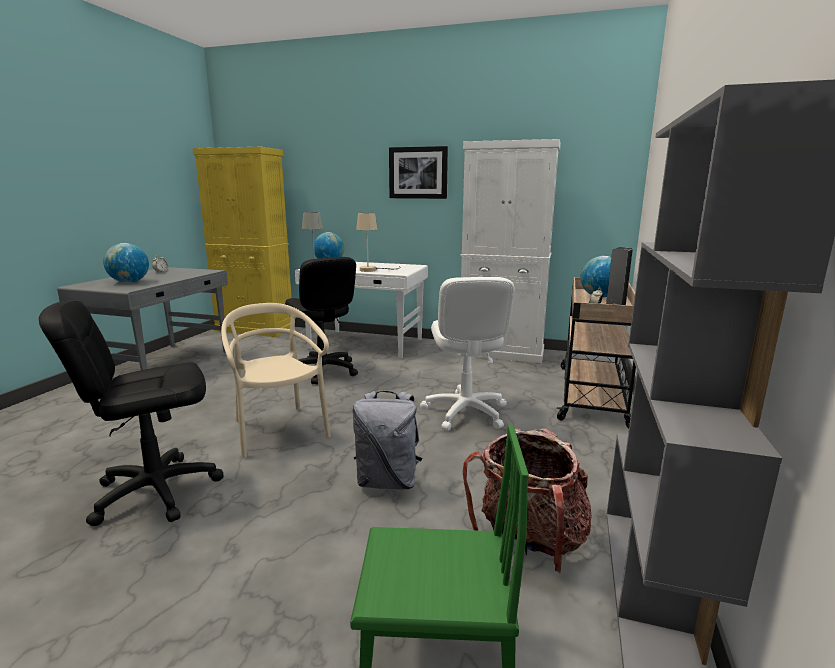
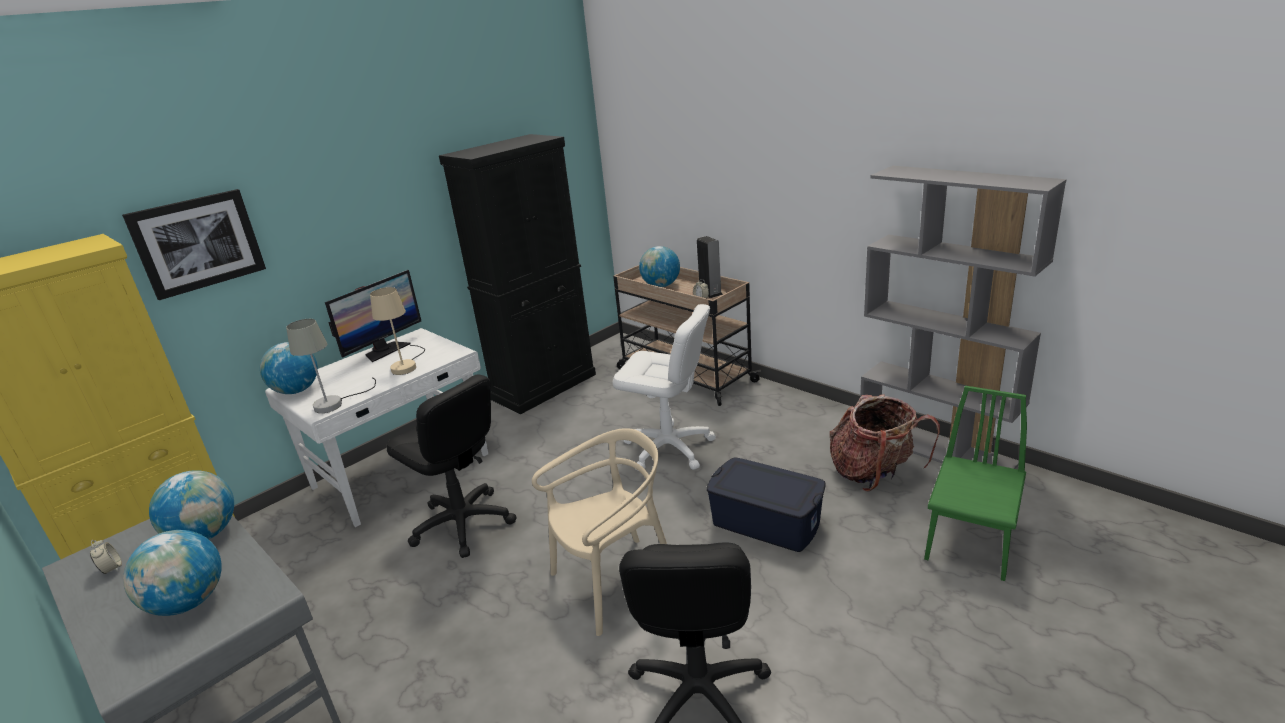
camera: 60 degrees left, 10 degrees up
(185, 275) = (205, 535): none -> globe
(278, 430) = (614, 582): beige chair -> beige chair turned 150 degrees clockwise
(323, 371) = (463, 524): black office chair -> black office chair turned 45 degrees clockwise
(388, 265) = (384, 350): none -> monitor
(388, 481) = (766, 522): grey backpack -> blue storage box
(418, 173) = (372, 208): picture -> picture (198, 243)
(501, 352) = (544, 386): white cabinet -> black cabinet

